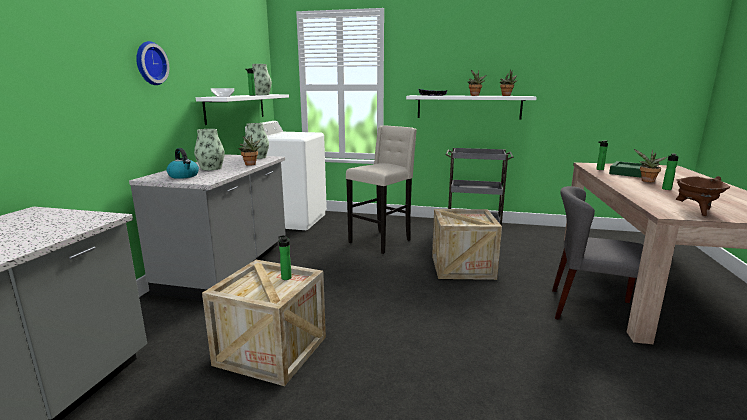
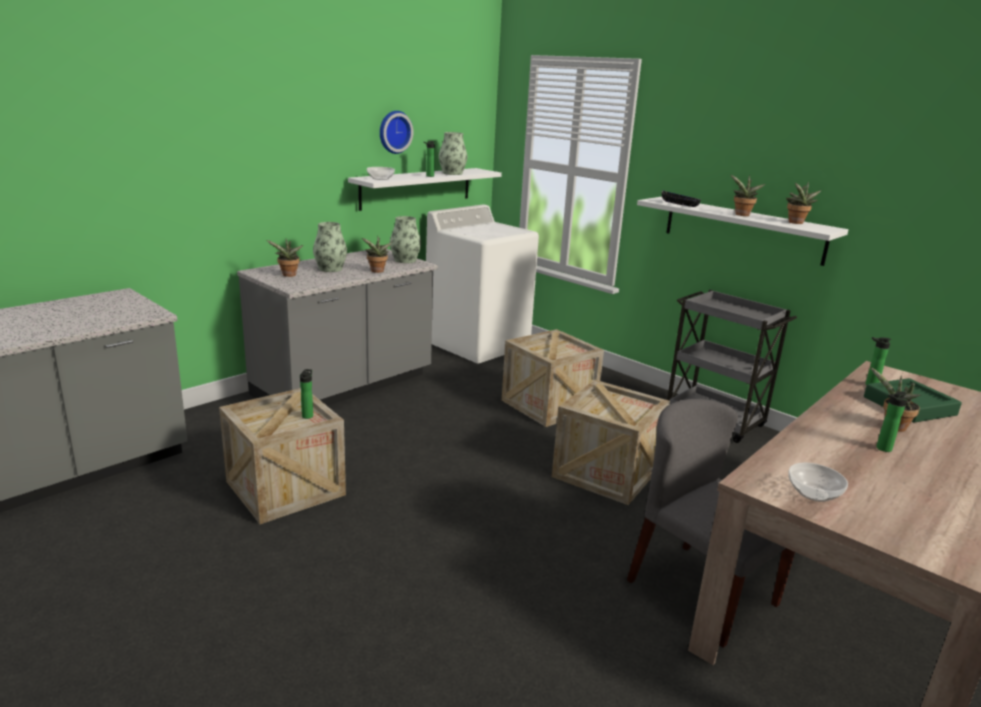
camera: 30 degrees right, 5 degrees up
(149, 63) = (283, 143): wall clock -> wall clock (394, 132)
(184, 176) = (288, 275): kettle -> potted plant
(381, 241) = (548, 405): beige stool -> crate
(696, 211) = (813, 493): brown cooking pot -> bowl

